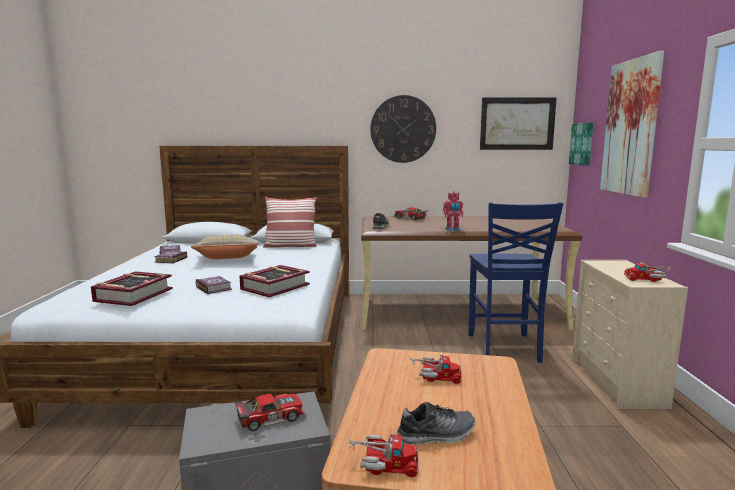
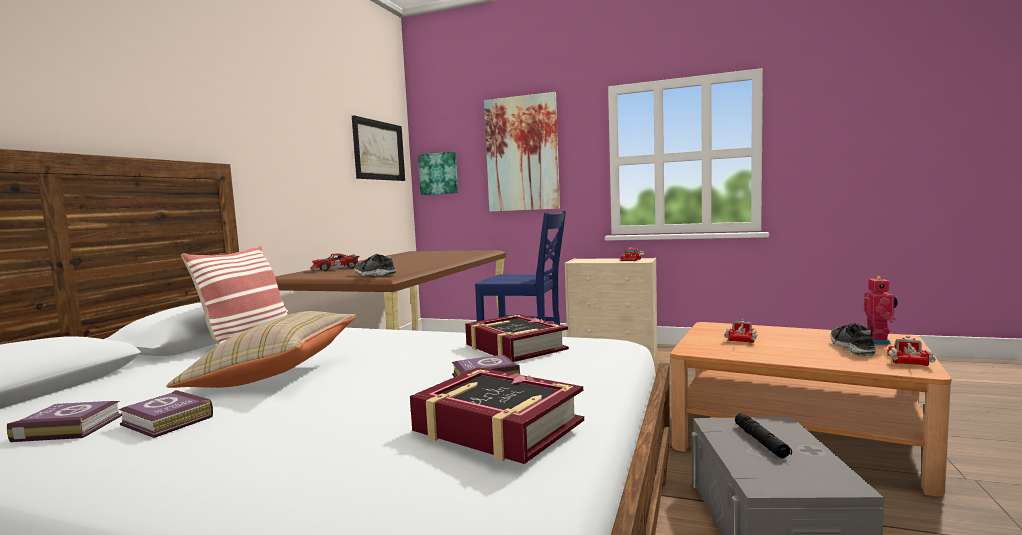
camera: 70 degrees left, 5 degrees down
(270, 417) = (761, 441): toy car -> black flashlight
(403, 129) = (285, 145): wall clock -> none
(452, 230) = (441, 263): toy robot -> toy robot (878, 341)

